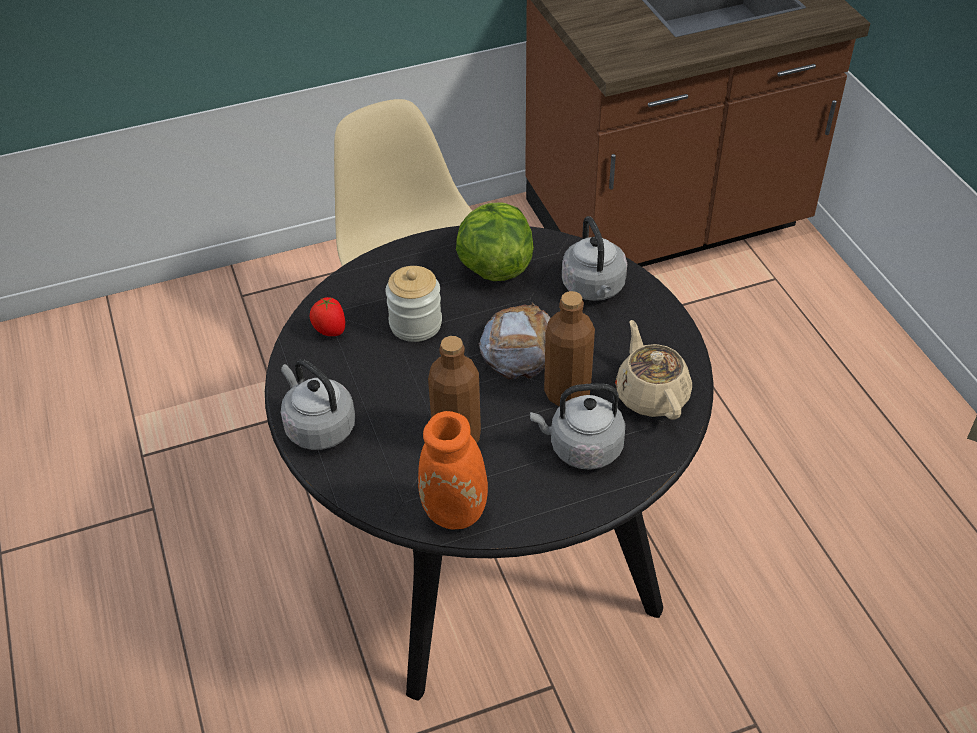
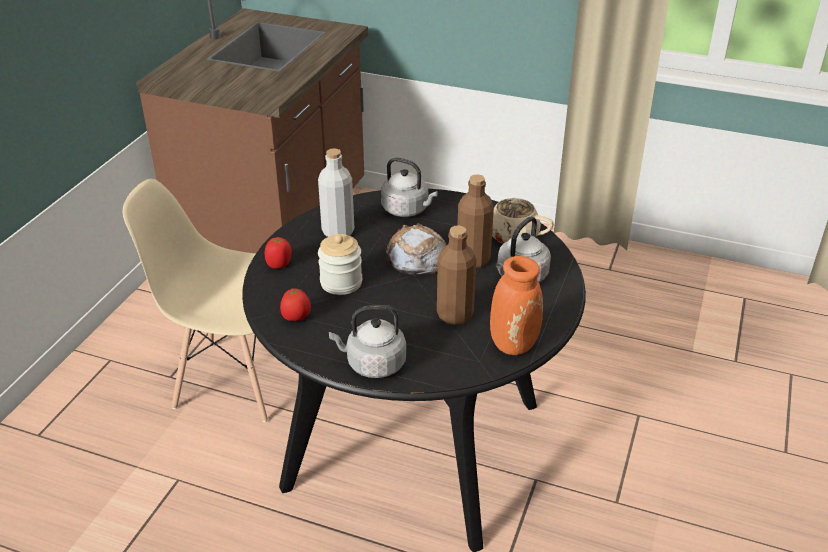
camera: 50 degrees left, 10 degrees down
(395, 266) = (279, 265): none -> tomato
(494, 267) = (338, 232): lettuce -> grey bottle

